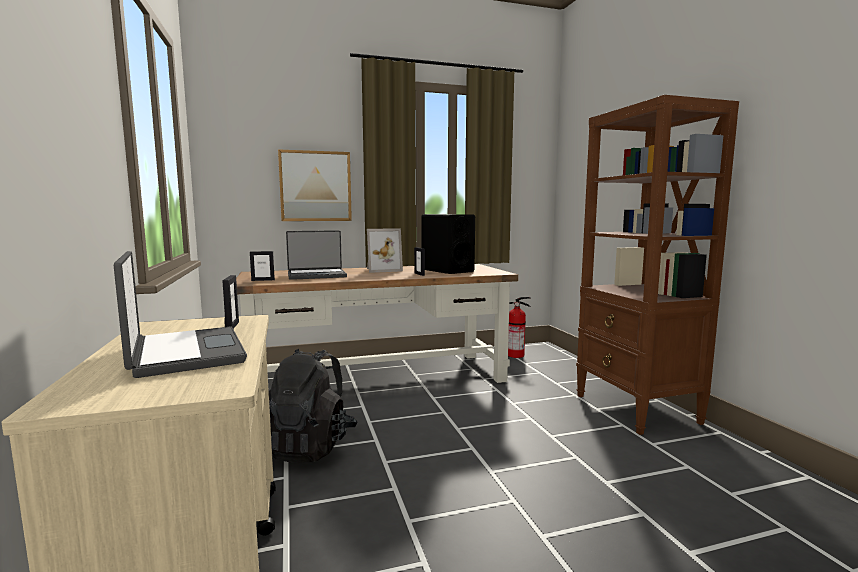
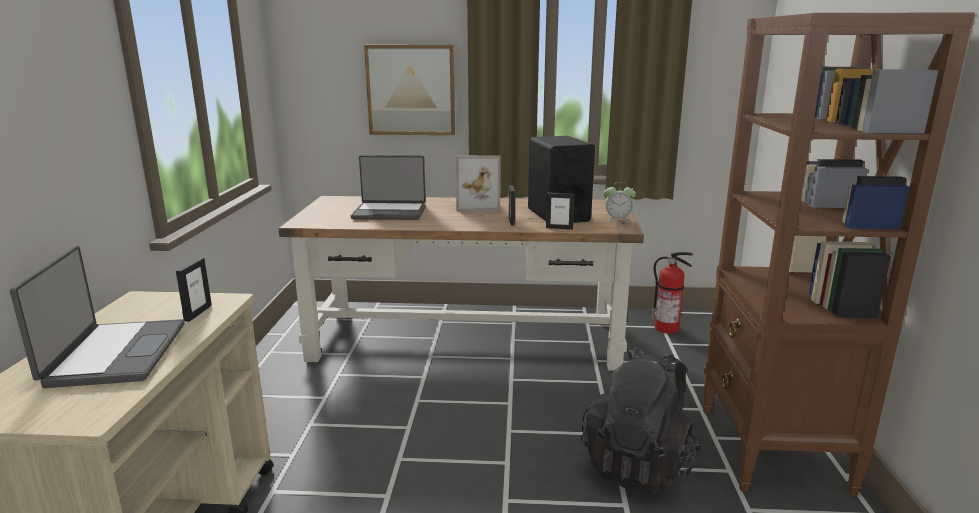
camera: 20 degrees right, 10 degrees up
(263, 280) = (323, 218): picture frame -> picture frame (559, 228)
(309, 446) = (336, 421): black backpack -> black backpack (639, 465)
(491, 270) = (617, 220): none -> alarm clock

